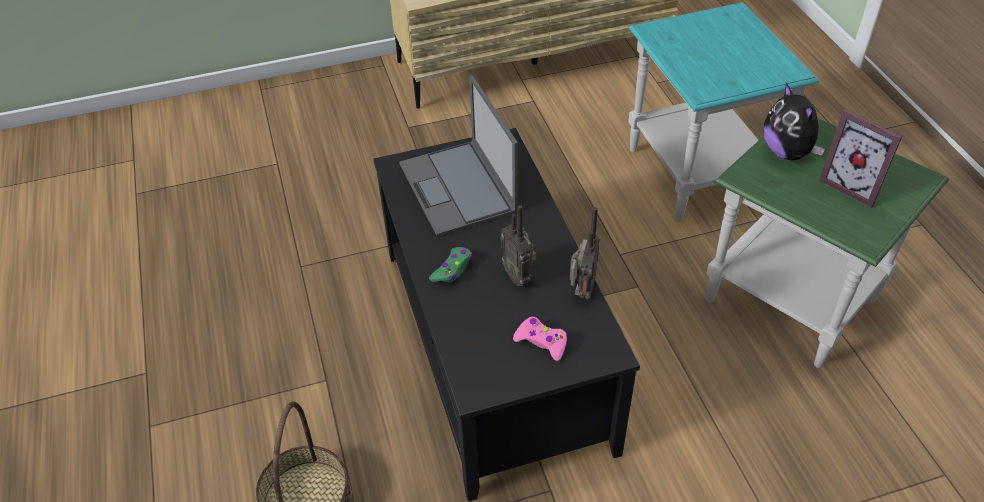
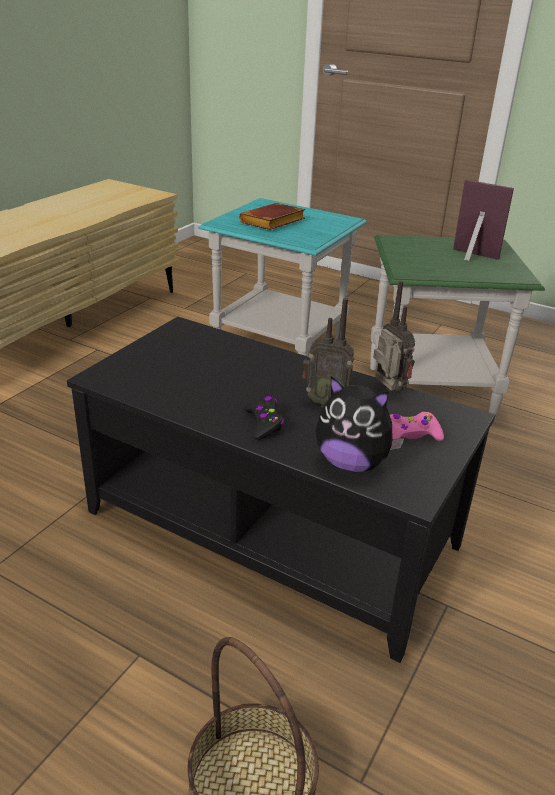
camera: 45 degrees left, 15 degrees down
(452, 269) = (264, 423): green game controller -> black game controller
(458, 188) = (186, 369): laptop -> none
(703, 48) = (272, 223): none -> brown book
(787, 152) = (410, 254): plush toy -> plush toy (352, 463)
(853, 185) = (471, 257): picture frame -> picture frame turned 150 degrees counterclockwise

